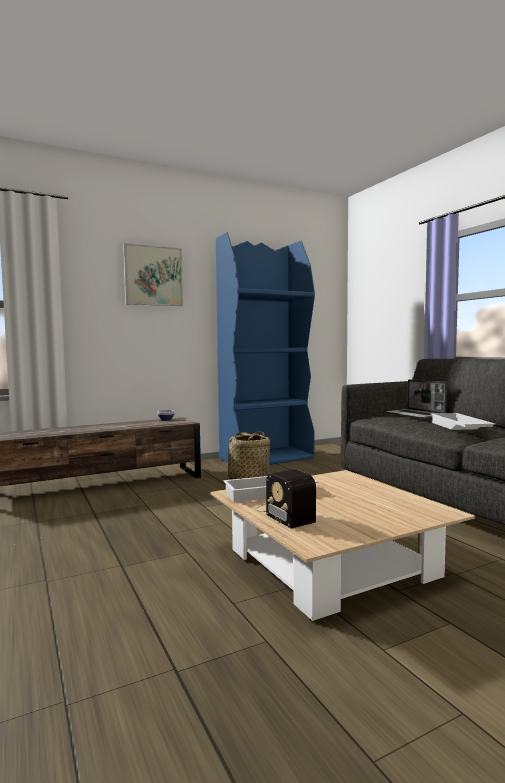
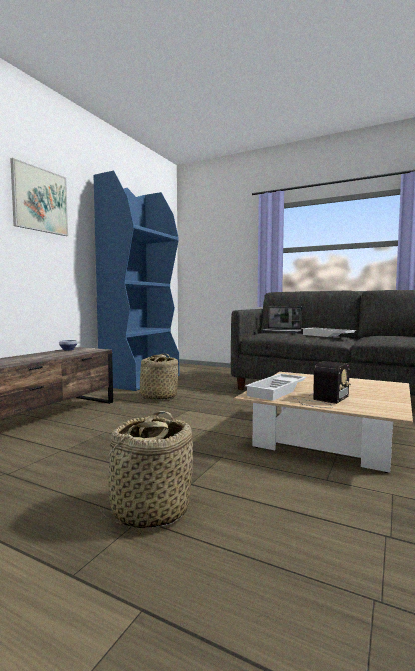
camera: 35 degrees left, 0 degrees up
(62, 576) = (150, 510): none -> basket
(284, 513) = (323, 400): radio -> radio turned 75 degrees counterclockwise

